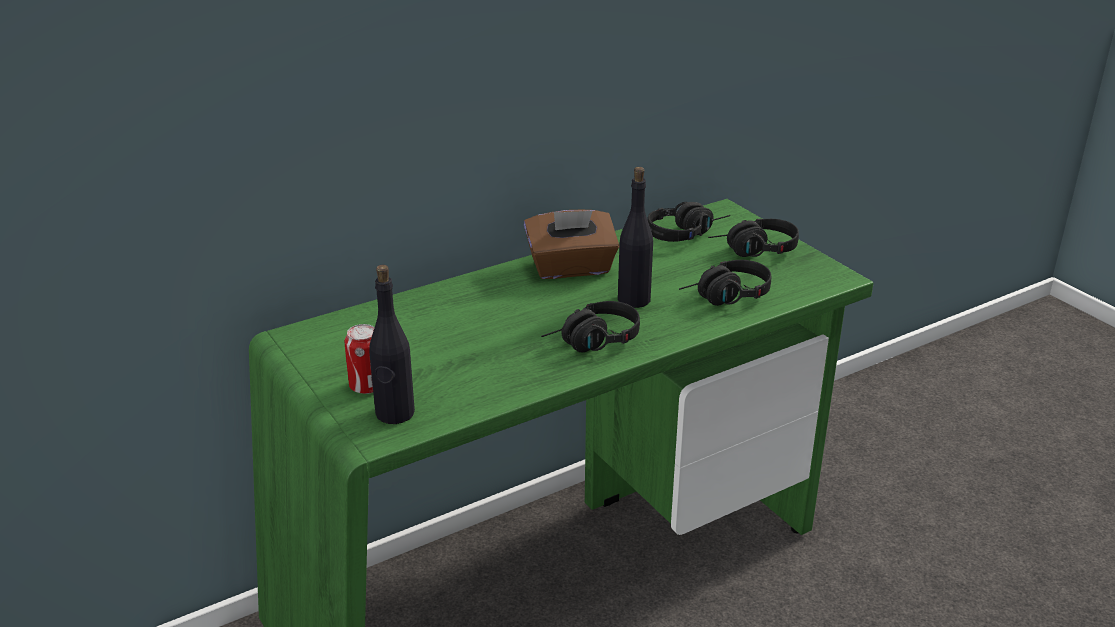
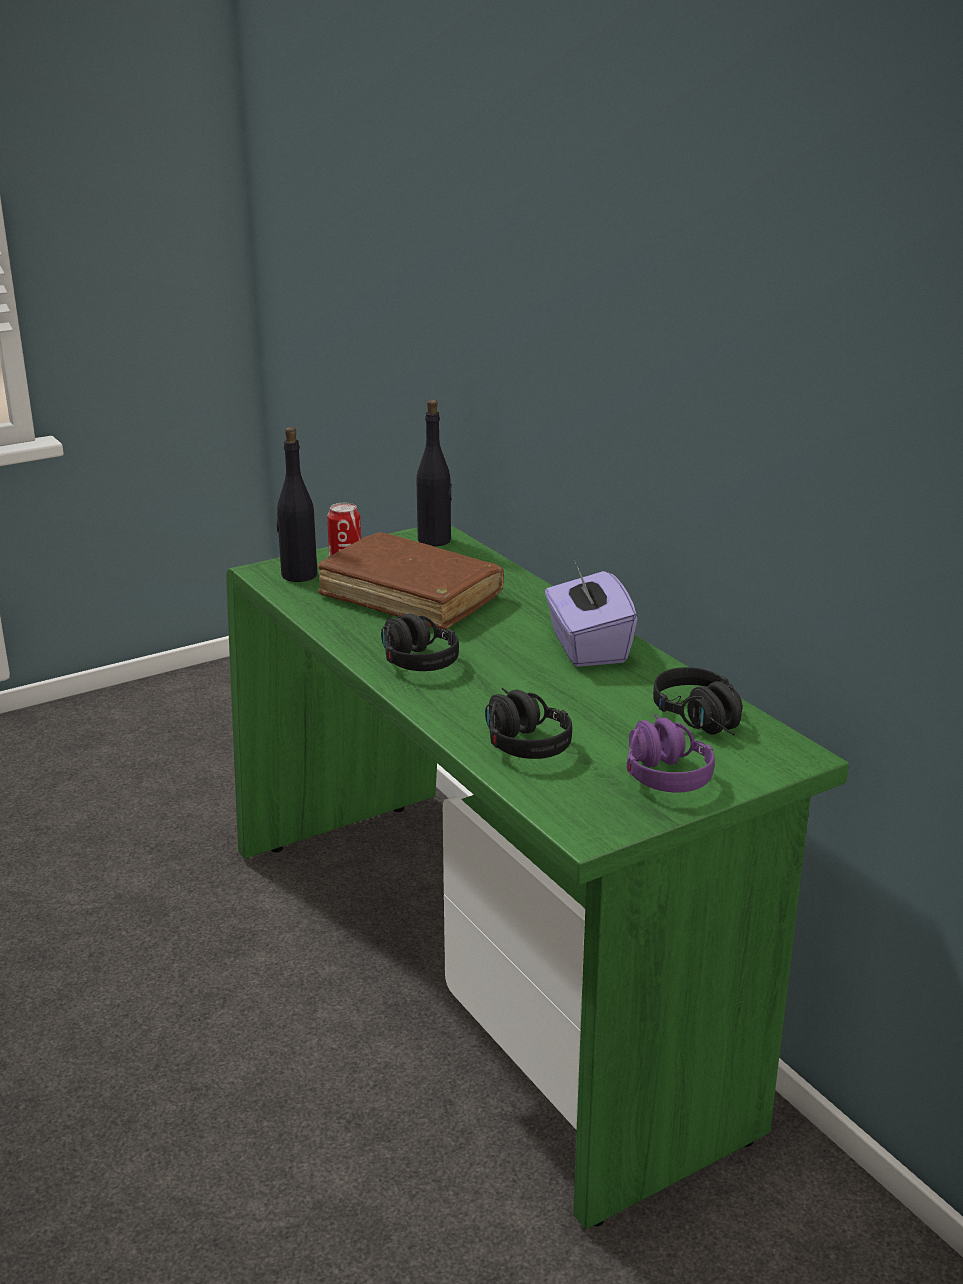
camera: 90 degrees right, 5 degrees down
(461, 346) = (410, 597): none -> brown book
(571, 268) = (587, 647): brown tissue box -> purple tissue box
(634, 299) = (510, 681): black bottle -> black bottle (435, 540)
(753, 251) = (660, 768): black headphones -> purple headphones

